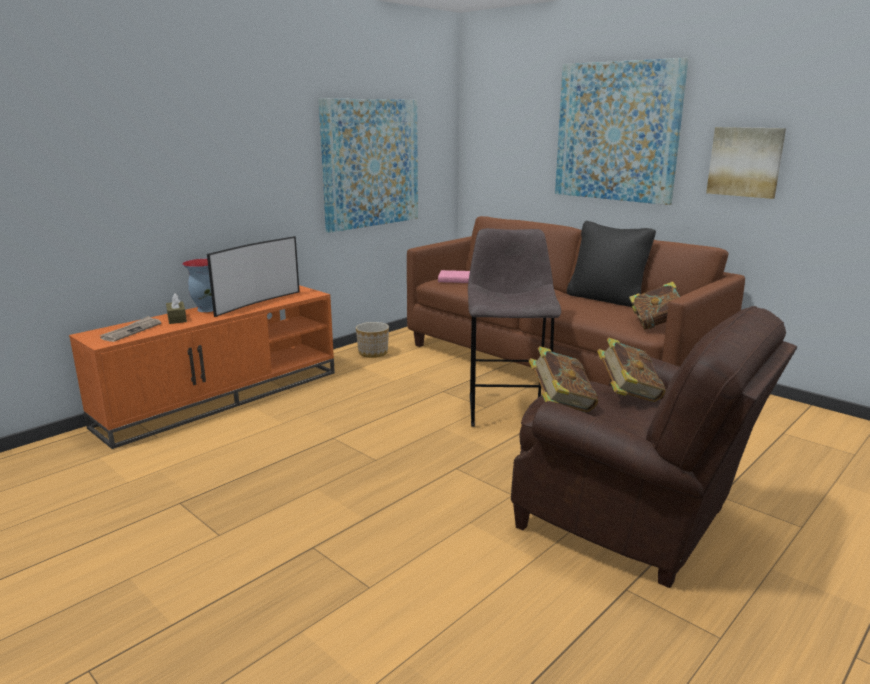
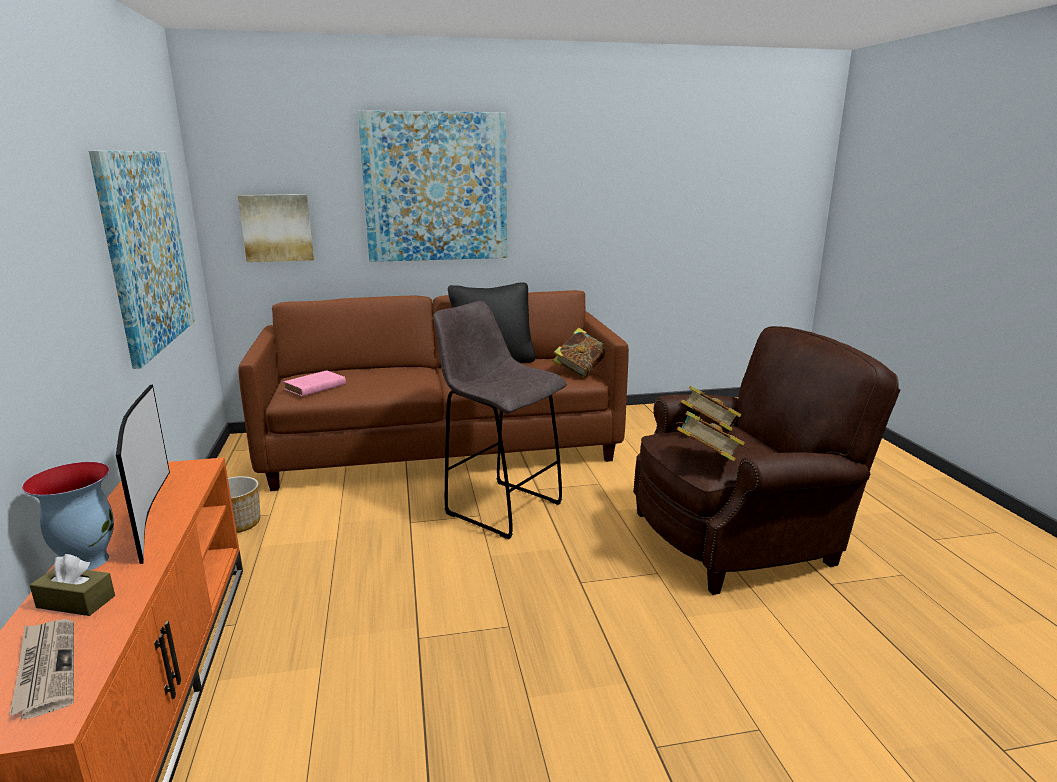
camera: 55 degrees left, 0 degrees up
(745, 162) = (569, 210): picture -> picture (277, 228)

